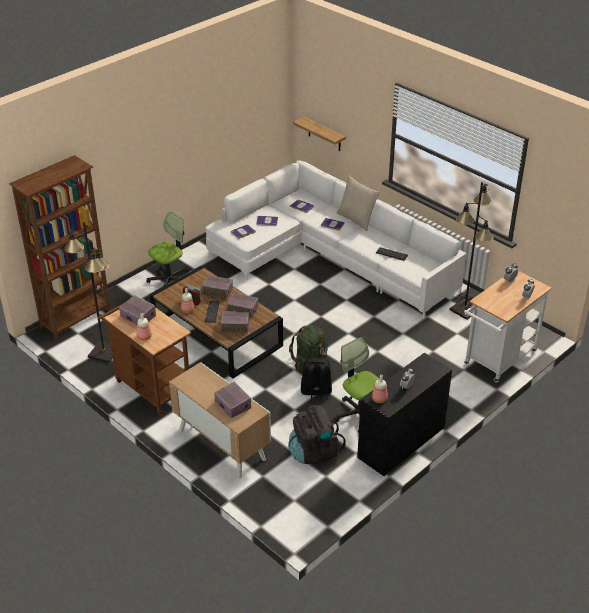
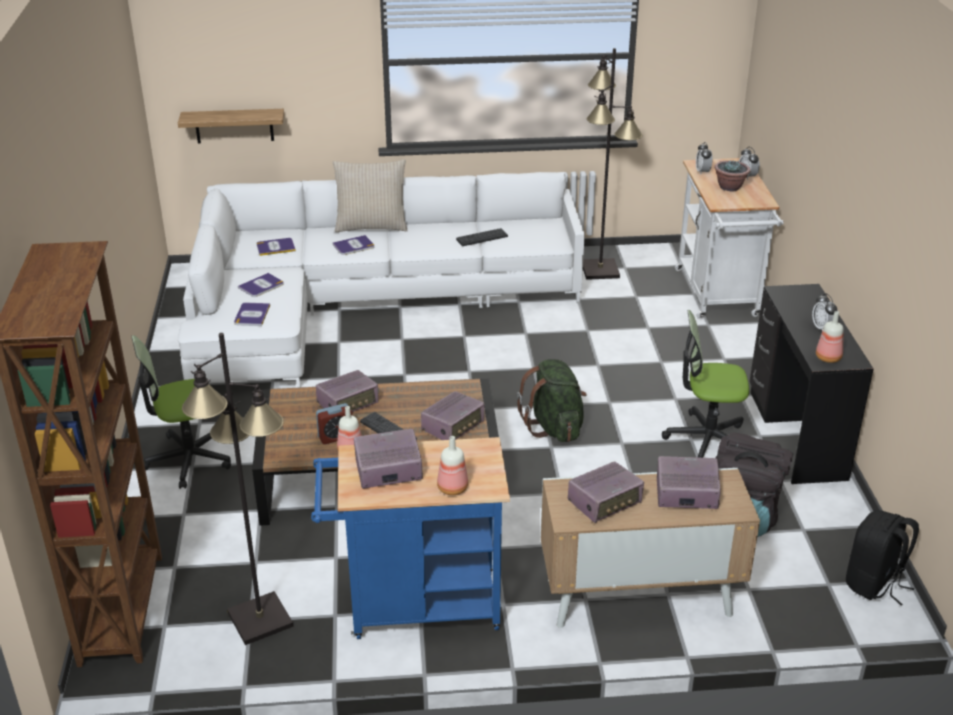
camera: 50 degrees left, 5 degrees down
(150, 386) = (414, 606): brown cart -> blue cart
(170, 280) = (188, 459): office chair -> office chair turned 105 degrees counterclockwise
(242, 310) = (423, 402): radio -> radio (605, 502)
(315, 392) = (621, 453): black backpack -> black backpack (874, 584)
(504, 296) = (729, 187): none -> potted plant

